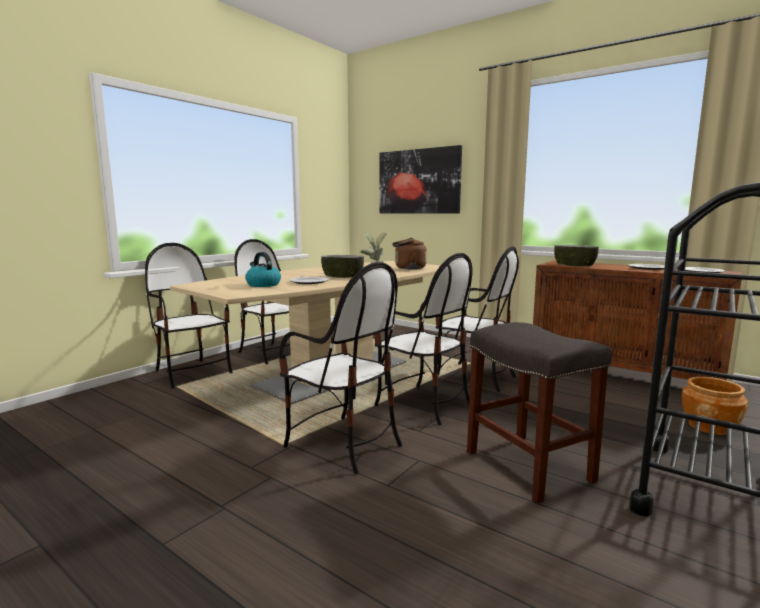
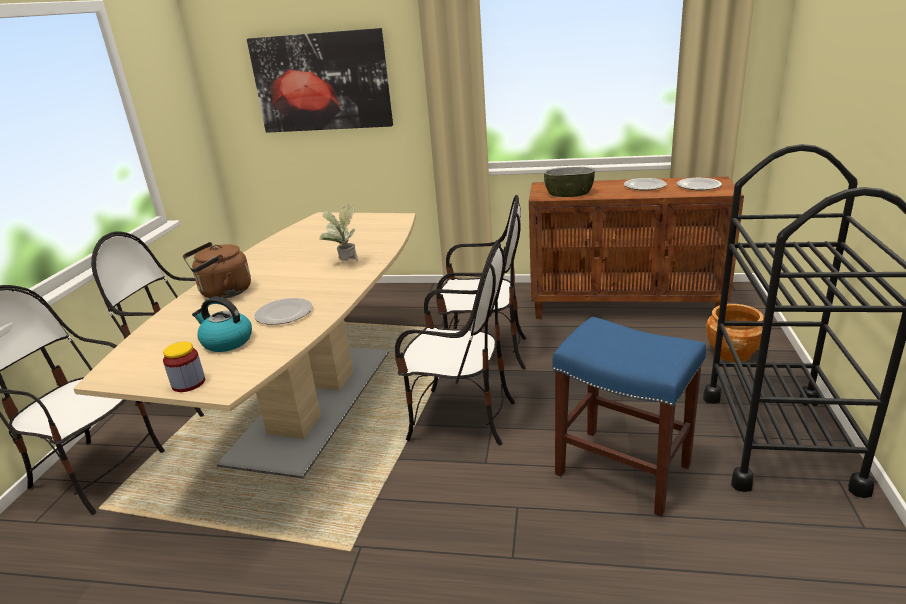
camera: 25 degrees left, 15 degrees up
(221, 291) = (188, 383): none -> jar
(342, 276) = (310, 282): bowl -> none
(343, 444) = (419, 518): chair -> none
(408, 268) = (369, 233): brown kettle -> brown kettle (223, 293)
(530, 466) = (624, 469): grey stool -> blue stool

